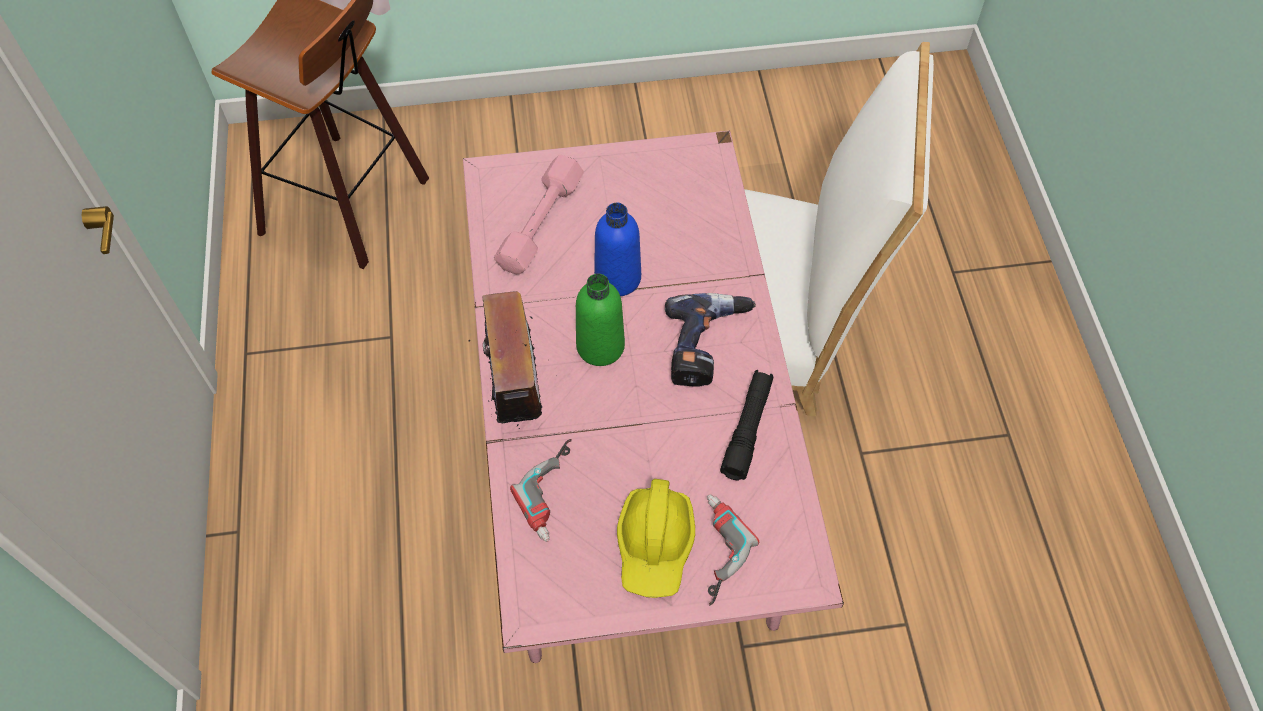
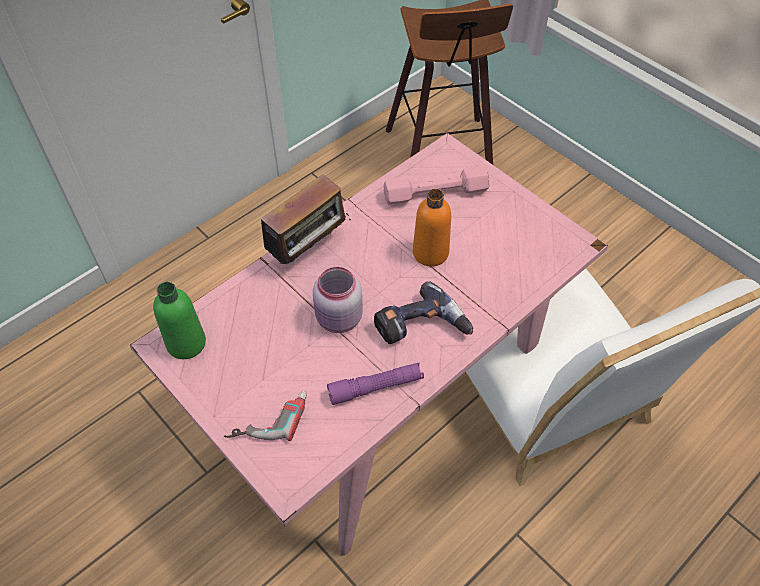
camera: 55 degrees right, 5 degrees down
(557, 493) = (250, 311): power drill -> none
(600, 346) = (372, 273): green bottle -> green bottle (186, 343)
(617, 278) = (430, 253): blue bottle -> orange bottle
(637, 413) = (338, 320): none -> pink jar
(655, 545) = (250, 383): yellow hard hat -> none
(747, 429) = (376, 387): black flashlight -> purple flashlight

